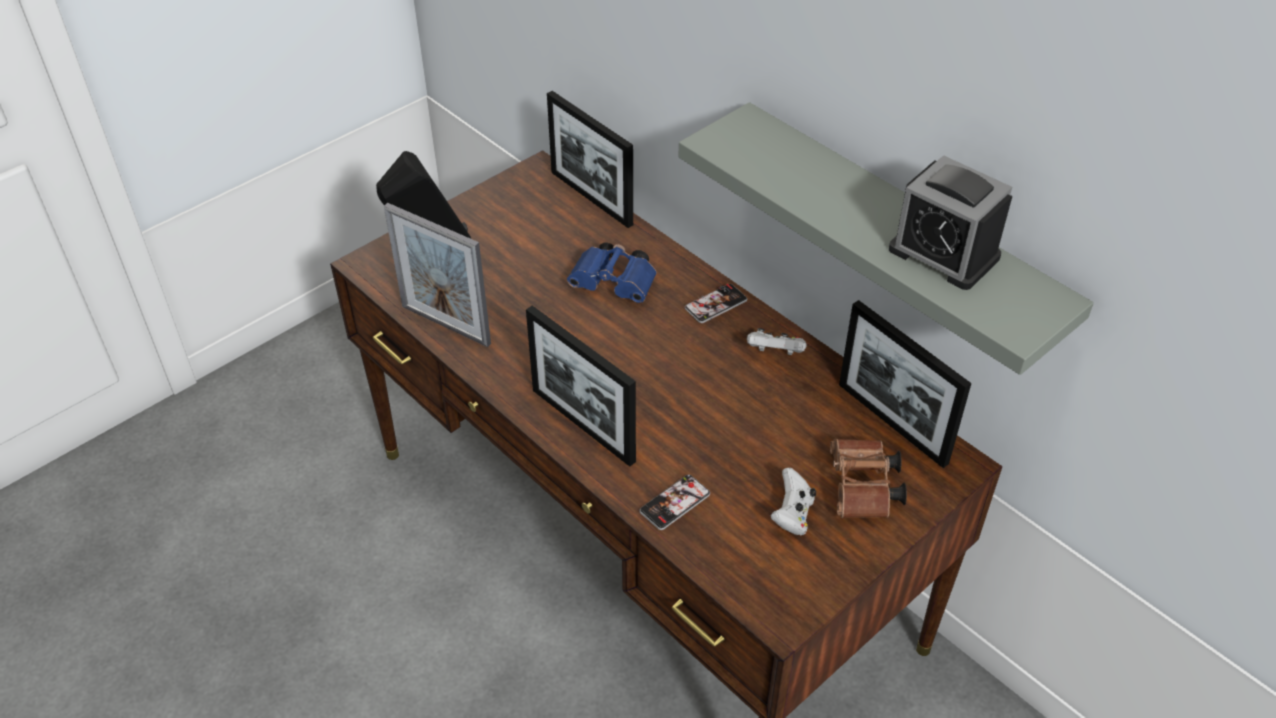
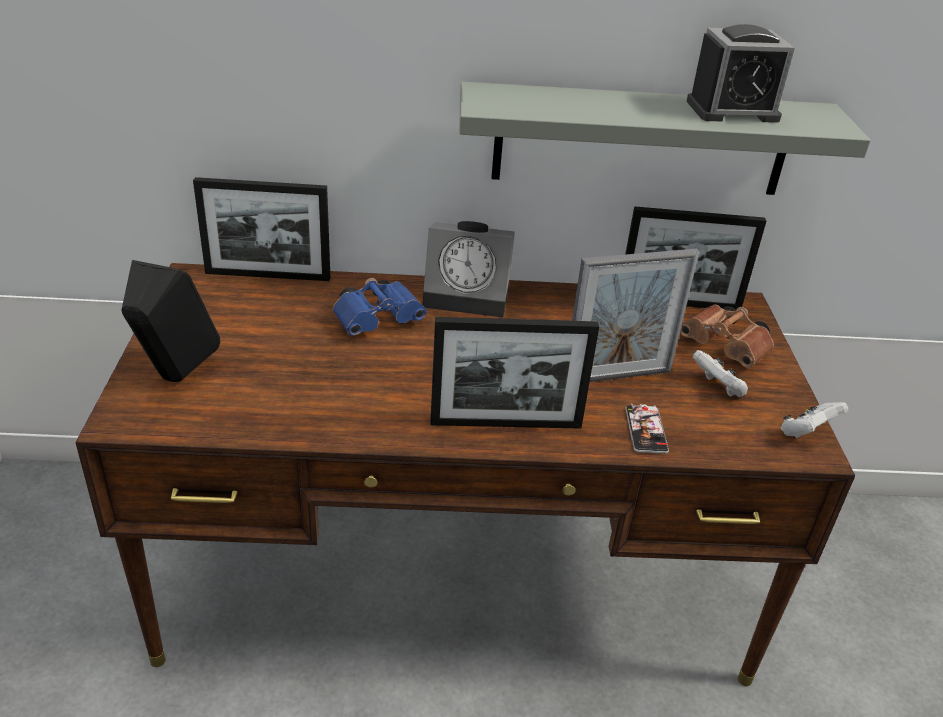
camera: 50 degrees left, 10 degrees down
(446, 325) = (279, 423): picture frame -> picture frame (617, 376)
(716, 304) = (469, 296): phone -> alarm clock
(775, 354) = (554, 304): white game controller -> white game controller (806, 433)

